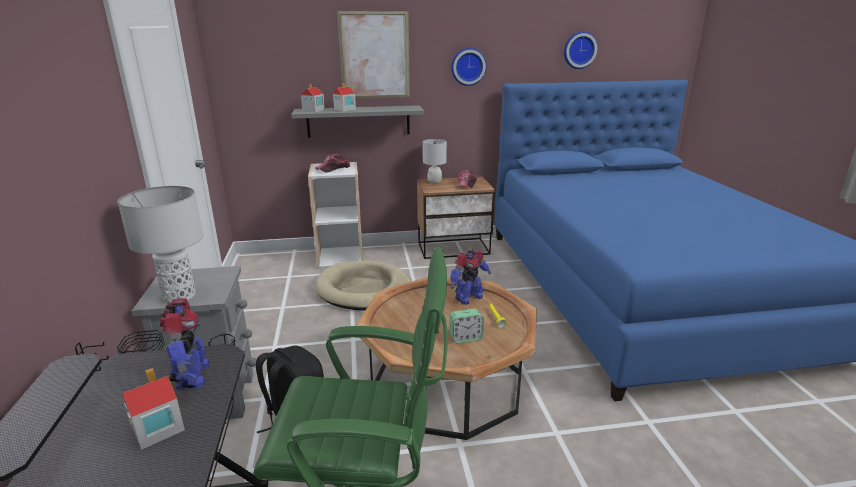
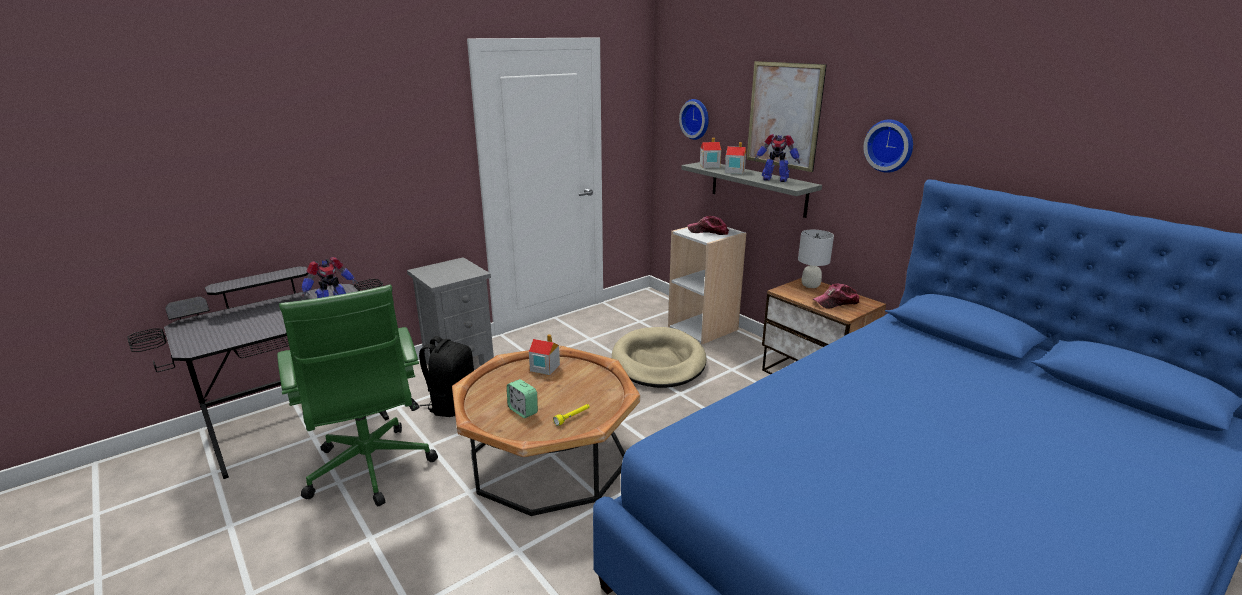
camera: 60 degrees right, 0 degrees up
(157, 428) = (282, 318): toy house -> toy house (544, 367)
(179, 296) = (432, 273): white table lamp -> none
(468, 298) = (599, 392): toy robot -> toy robot (774, 179)
(579, 50) = (1091, 147): wall clock -> wall clock (696, 119)

